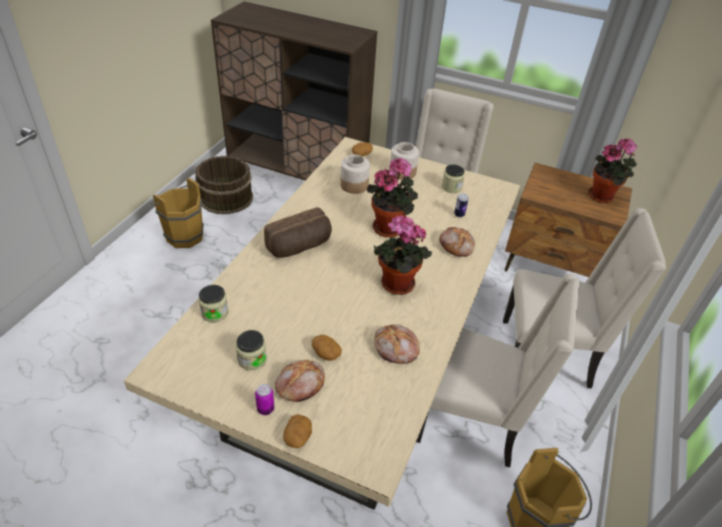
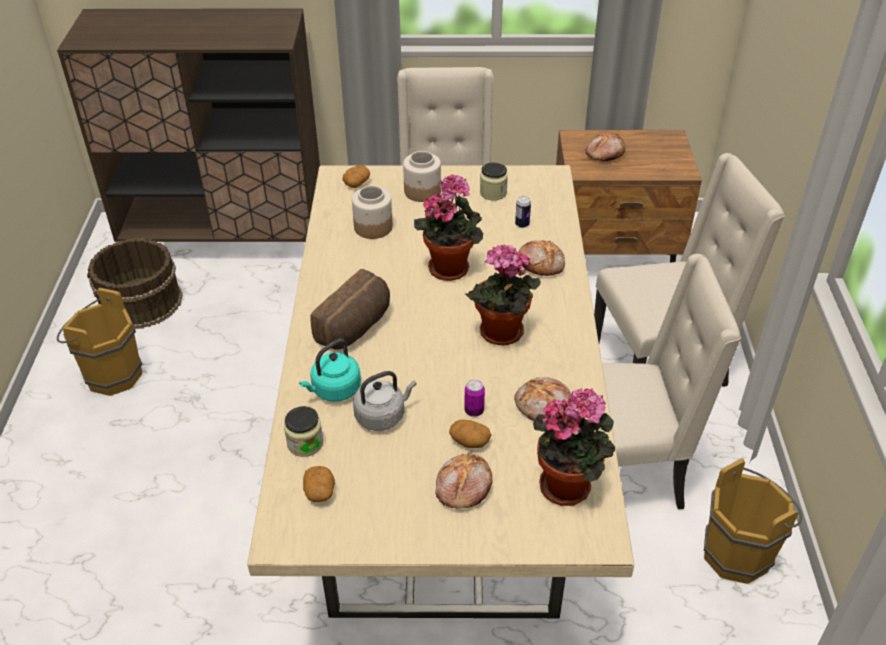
camera: 20 degrees left, 0 degrees up
(252, 359) = (388, 480): jar -> none
(257, 284) = (334, 390): none -> turquoise kettle
(265, 409) = (442, 528): can -> can (474, 411)
(278, 313) = (382, 415): none -> grey kettle
(298, 437) = (498, 543): potato -> potato (320, 491)
(559, 187) = (604, 153): none -> bread
(603, 196) = (658, 150): potted plant -> potted plant (569, 485)

